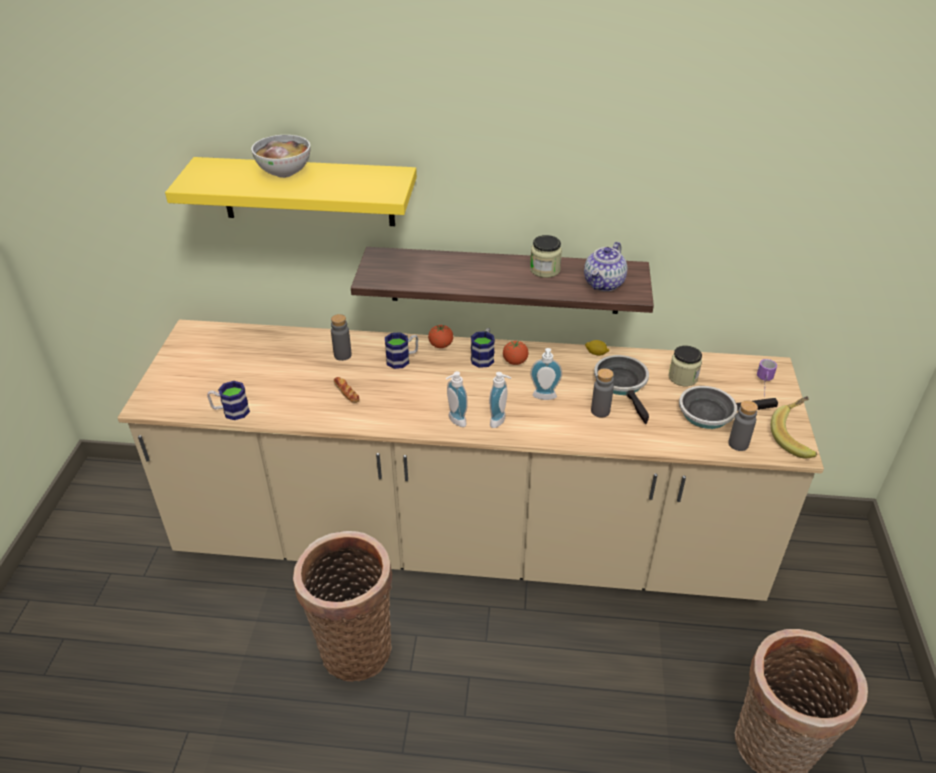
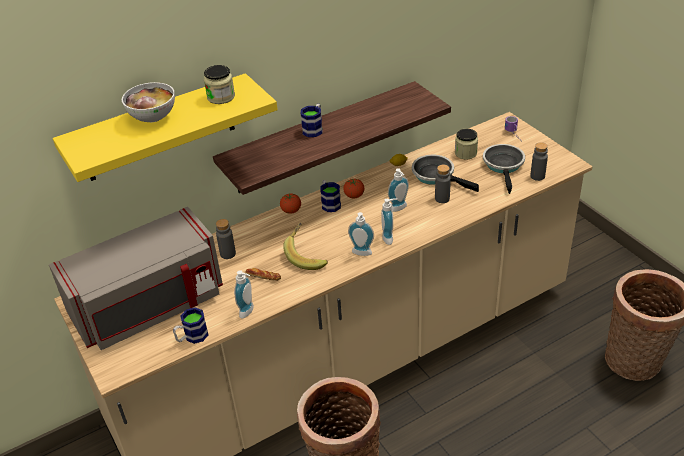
camera: 35 degrees left, 0 degrees up
(231, 366) = (150, 307): none -> grey microwave
(298, 417) = (248, 311): none -> soap dispenser
(402, 359) = (276, 234): mug -> mug (314, 129)
(545, 270) = (359, 115): jar -> jar (221, 97)
(604, 284) = (406, 107): teapot -> none
(711, 412) = (504, 166): frying pan -> frying pan turned 135 degrees clockwise
(796, 437) = (562, 156): banana -> banana (307, 256)

